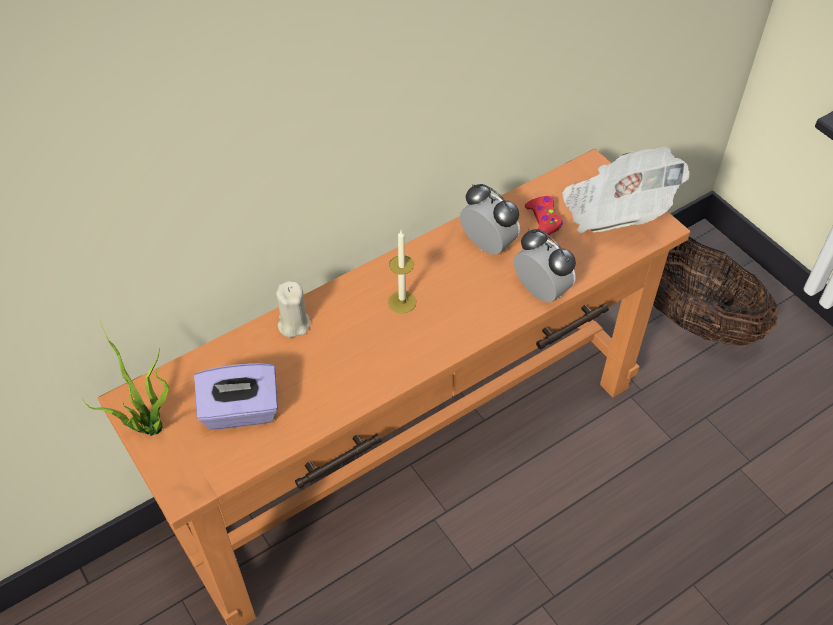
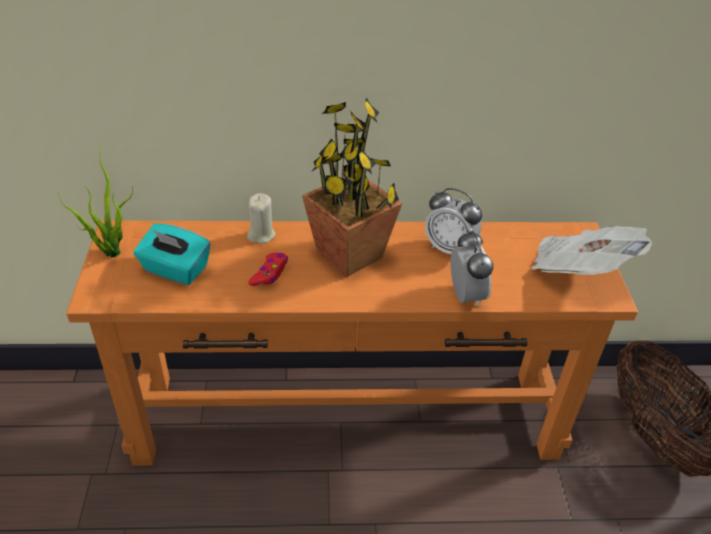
camera: 30 degrees right, 10 degrees down
(240, 412) = (175, 270): purple tissue box -> turquoise tissue box
(402, 302) = (350, 255): candle -> potted plant
(488, 245) = (449, 248): alarm clock -> alarm clock turned 135 degrees clockwise
(543, 221) = (509, 251): red game controller -> red game controller (269, 274)

